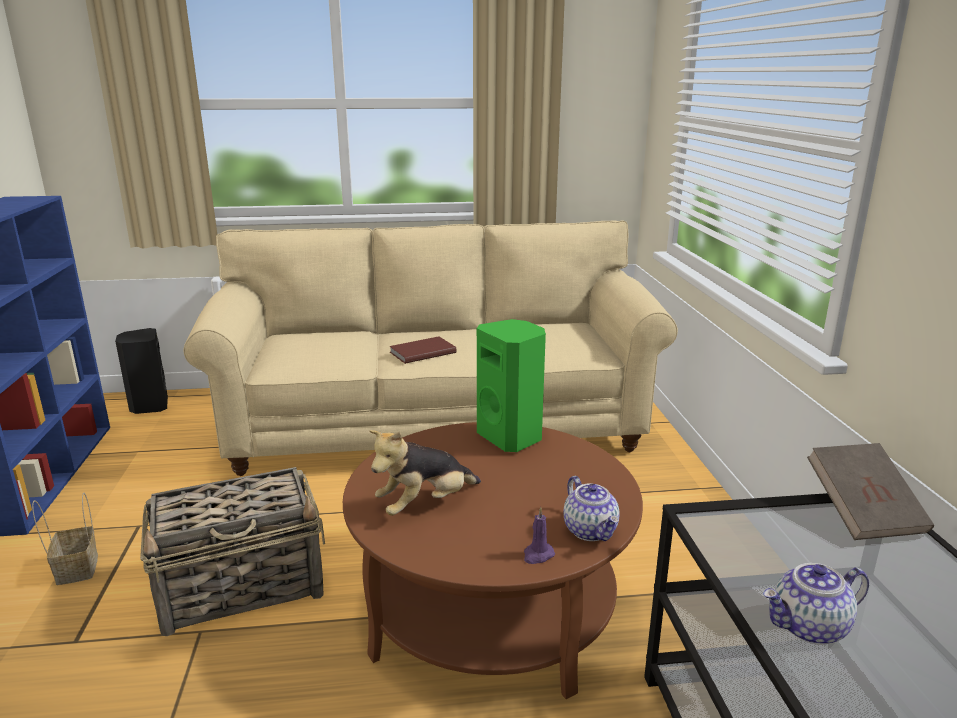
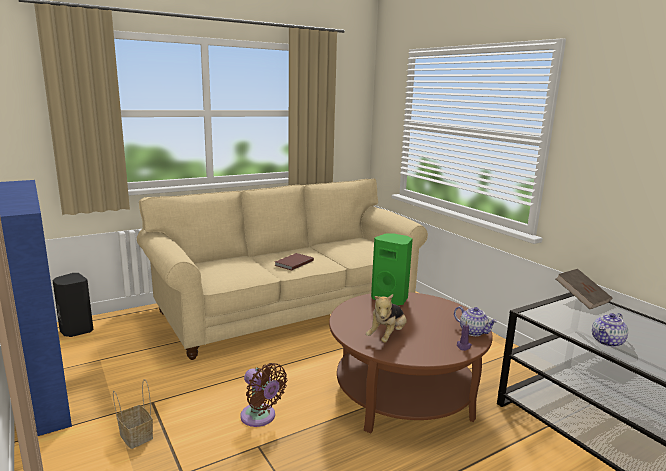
camera: 25 degrees left, 5 degrees down
(244, 587) = (260, 417): basket -> brown fan

